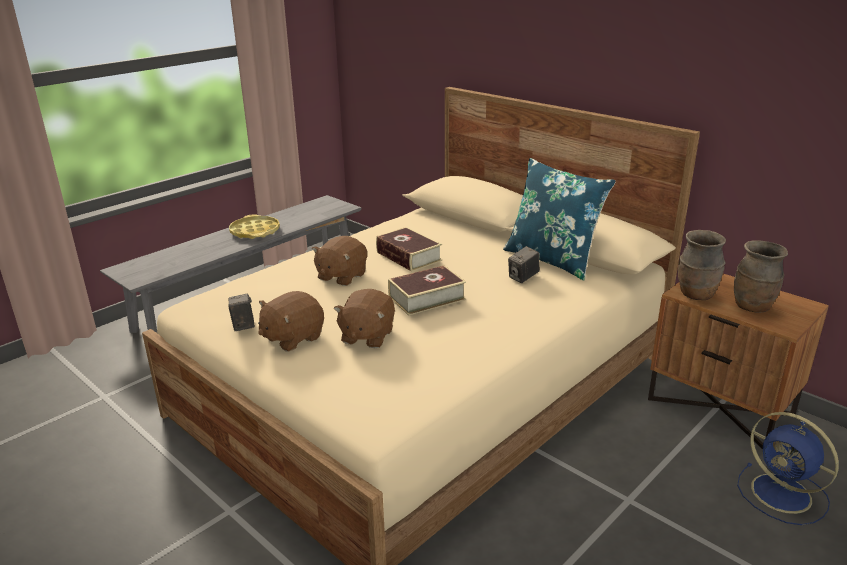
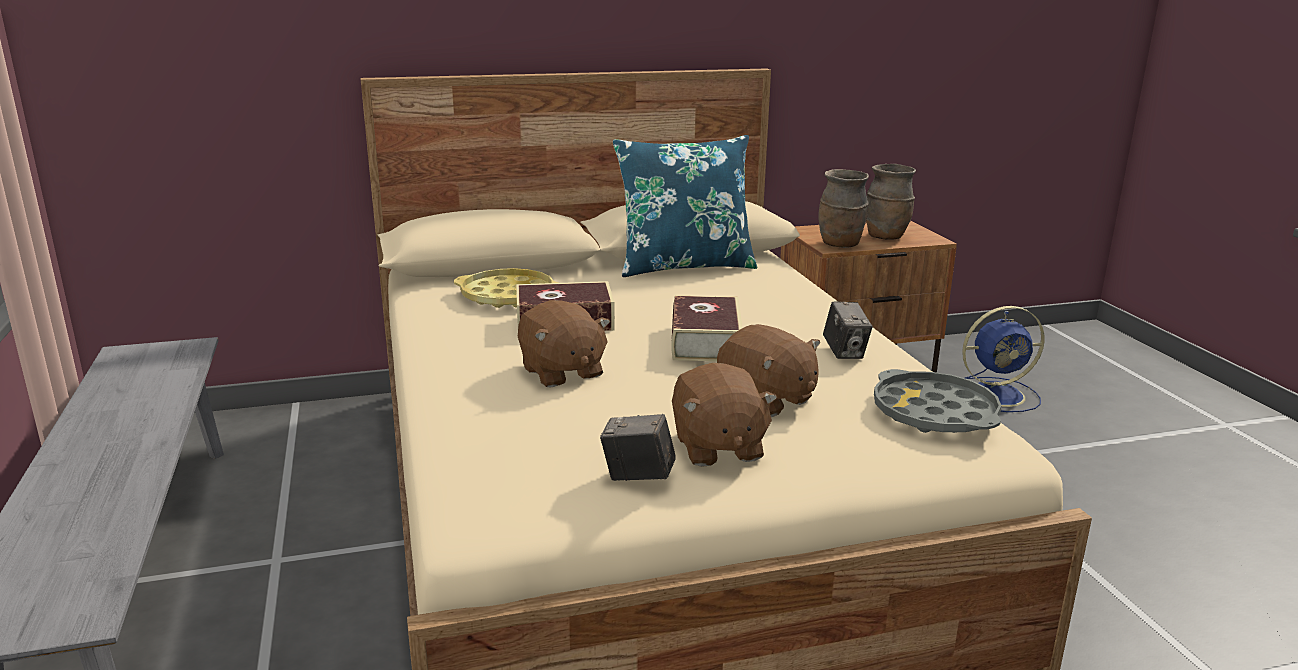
camera: 60 degrees left, 5 degrees down
(255, 231) = (117, 438): yellow tray -> yellow tray (507, 296)
(398, 392) = (934, 413): none -> grey tray
(523, 278) = (712, 288): camera -> camera (845, 352)

